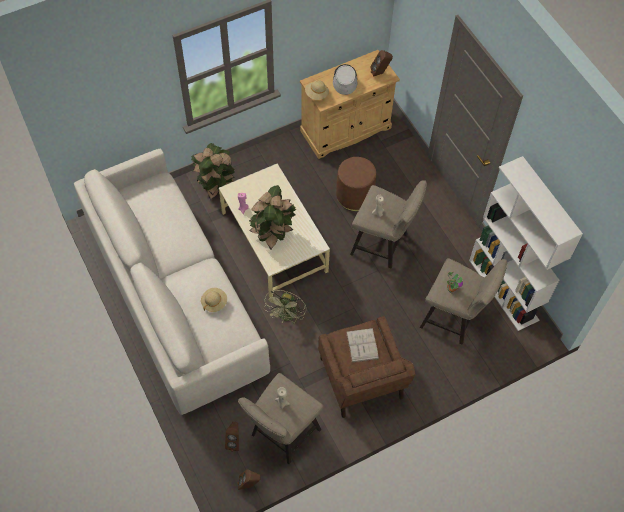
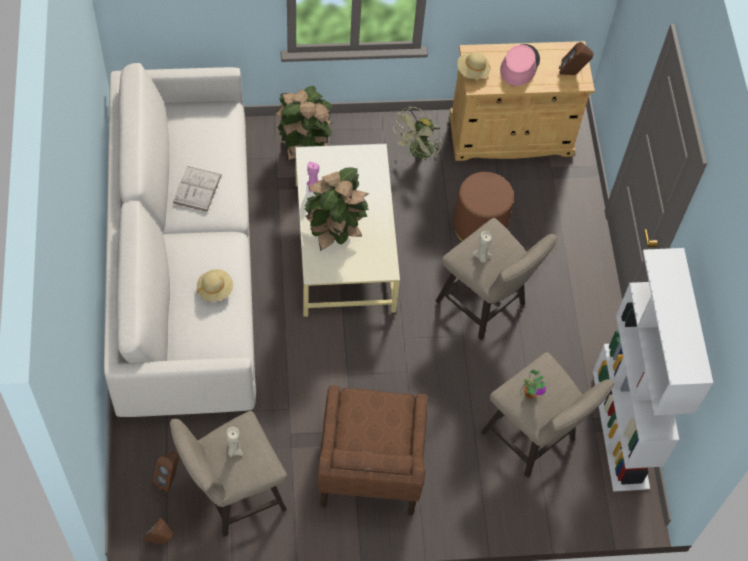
camera: 20 degrees right, 0 degrees up
(287, 317) = (313, 348): green fan -> green fan (418, 153)
(344, 80) = (519, 65): grey hat -> pink hat
(362, 345) = (381, 421): white book -> white book (197, 189)

